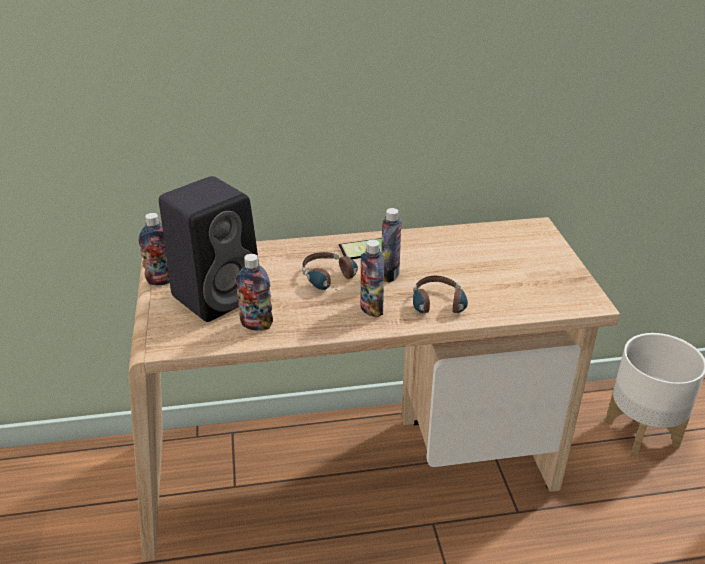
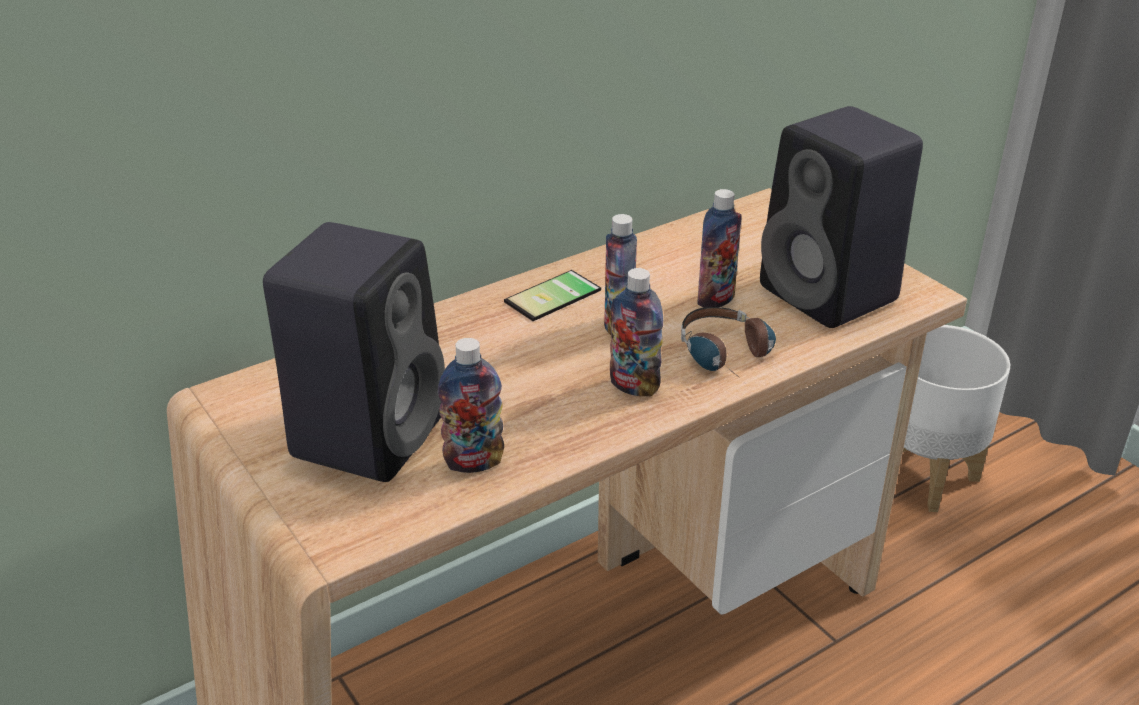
camera: 25 degrees left, 0 degrees up
(162, 280) = (247, 435): bottle -> bottle (716, 299)
(333, 281) = (540, 359): headphones -> none
(531, 289) = (832, 295): none -> black speaker

